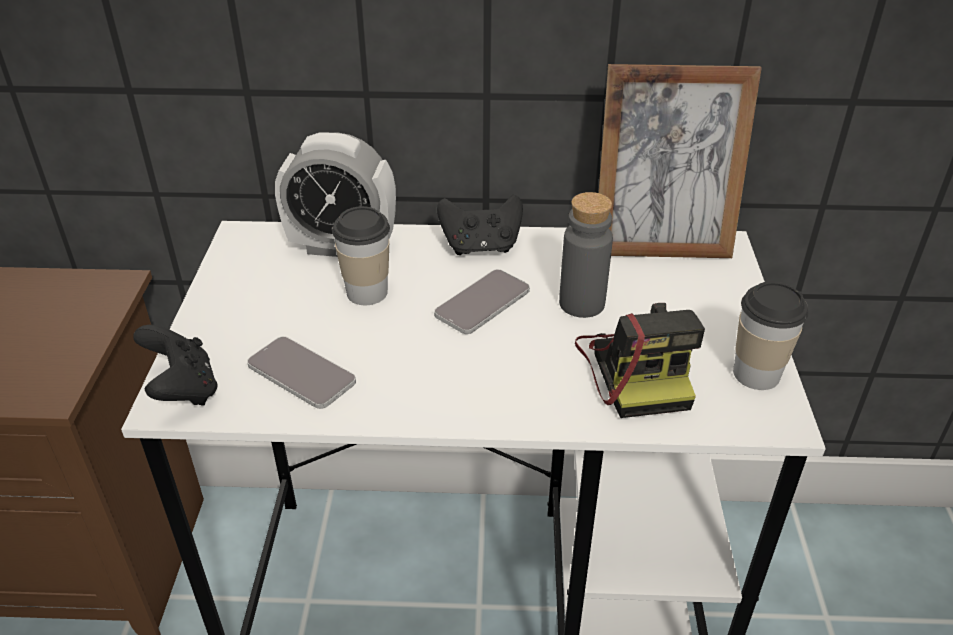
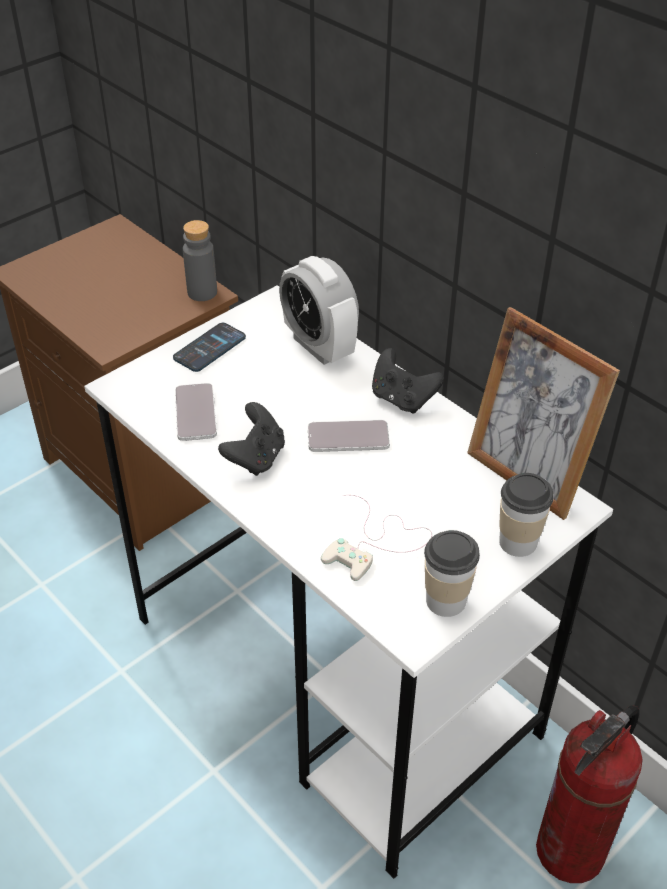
camera: 45 degrees right, 5 degrees up
(183, 390) = (132, 383): black game controller -> black game controller (256, 458)
(229, 308) = (209, 348): none -> phone
(367, 292) = (293, 386): cup -> cup (518, 542)
(581, 303) = (407, 479): grey bottle -> grey bottle (202, 292)
(637, 369) = (376, 542): camera -> white game controller
(788, 583) = (571, 852): none -> fire extinguisher

